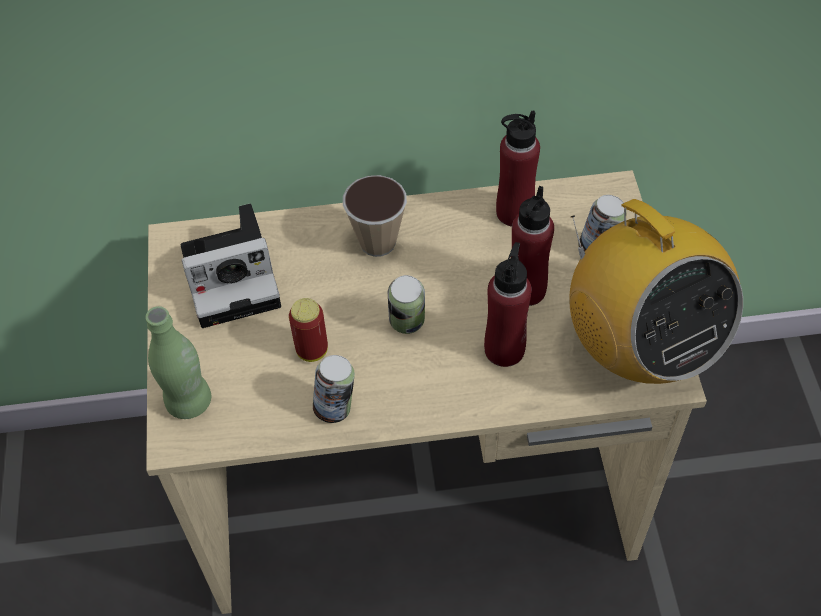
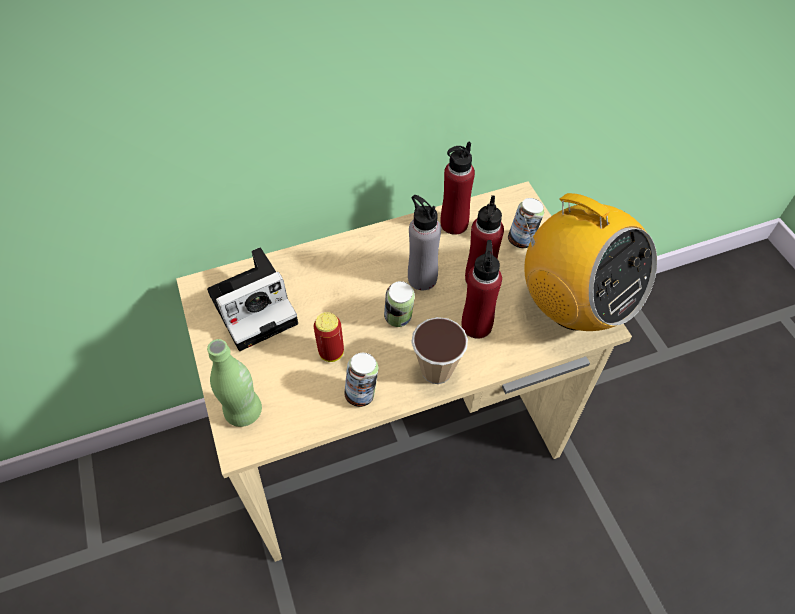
camera: 15 degrees left, 0 degrees up
(377, 242) = (359, 262): cup -> cup (436, 370)
(452, 277) = (422, 278): none -> grey bottle

